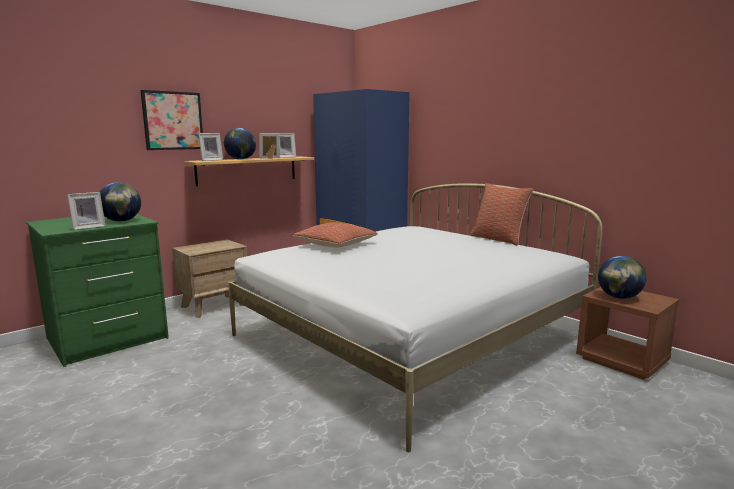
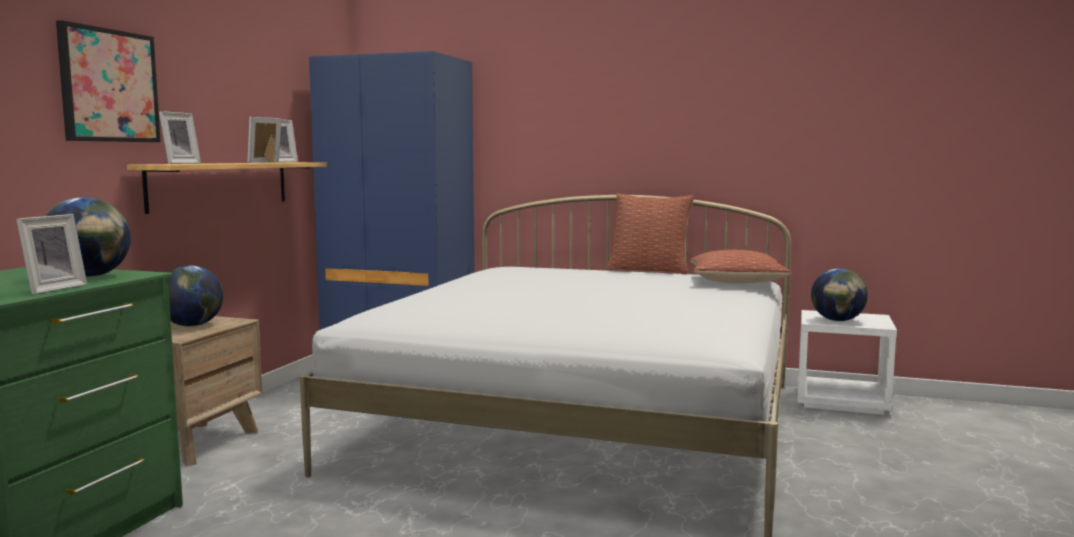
camera: 30 degrees left, 5 degrees down
(241, 159) = (225, 163): globe -> globe (192, 325)
(336, 245) = (458, 295): pillow -> pillow (736, 282)
(622, 360) = (842, 401): brown nightstand -> white nightstand

